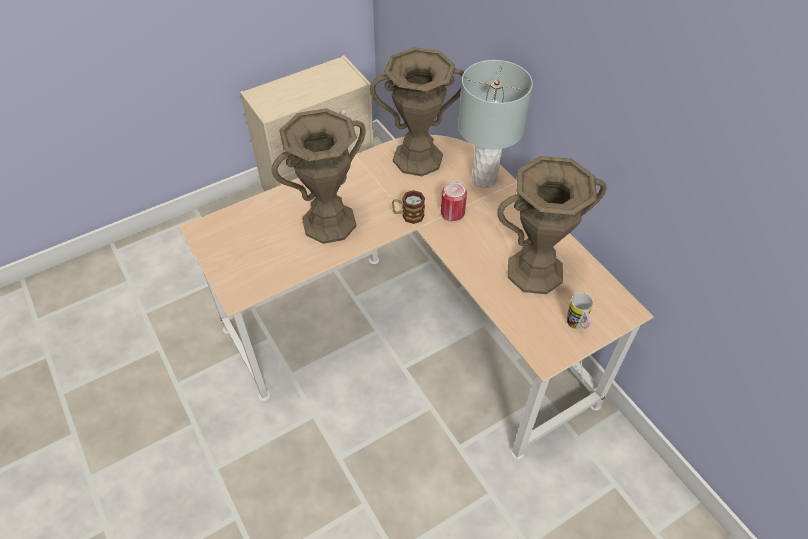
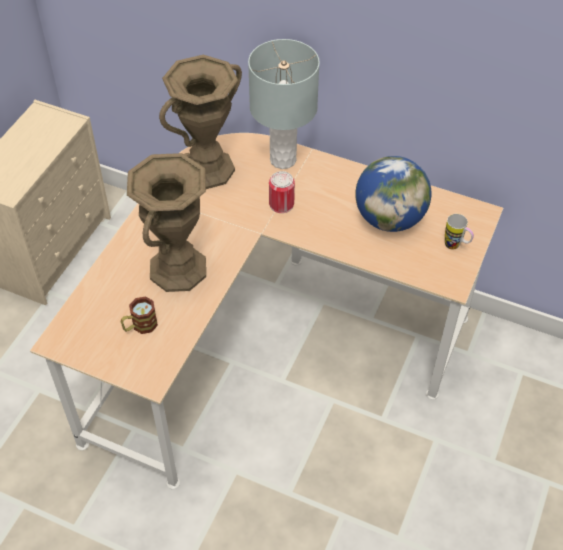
camera: 35 degrees left, 0 degrees up
(408, 215) = (244, 225): mug -> mug (140, 326)
(535, 271) = (389, 219): brown vase -> globe

